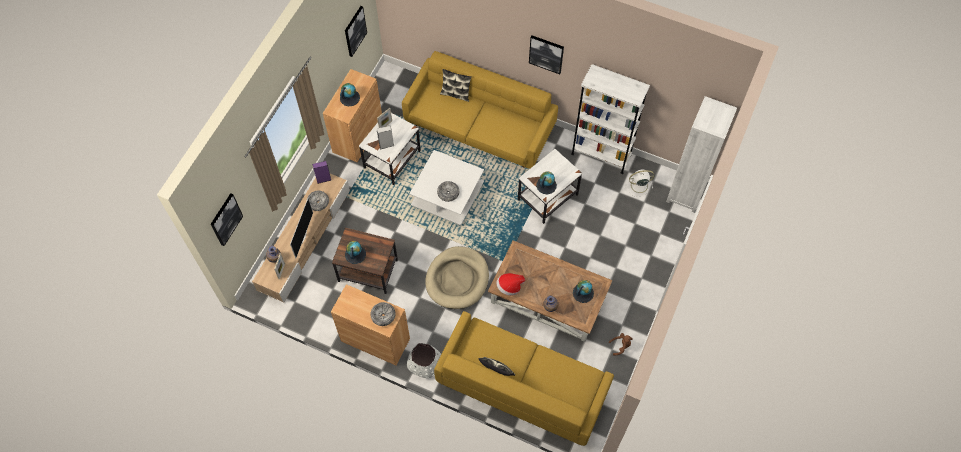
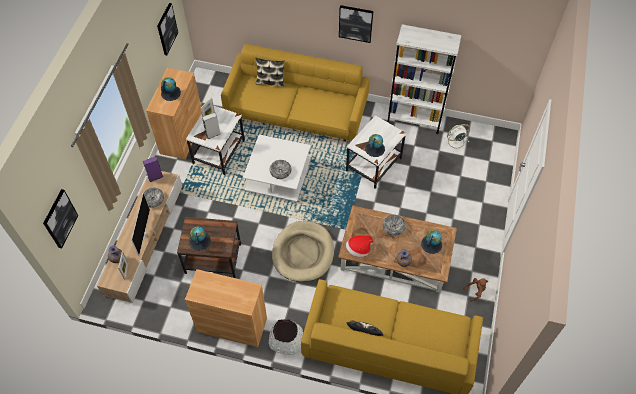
camera: 10 degrees left, 5 degrees down
(383, 315) = (240, 294): bowl -> bowl (393, 227)
(686, 193) = (500, 142): white bookcase -> none

